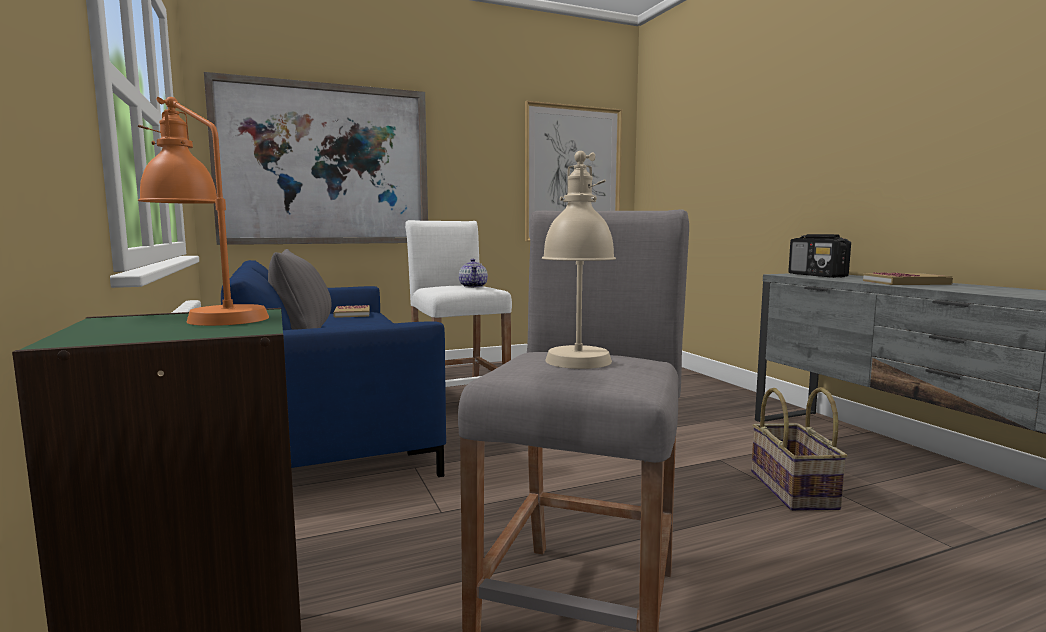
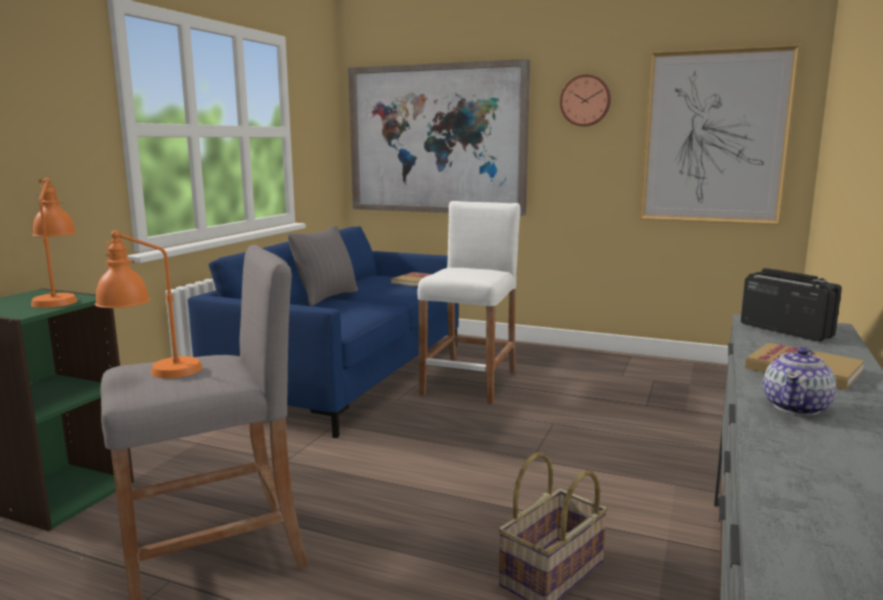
camera: 45 degrees right, 5 degrees up
(473, 286) = (469, 274): teapot -> teapot (797, 407)
(475, 137) = (585, 100): none -> wall clock
(579, 368) = (154, 375): beige table lamp -> orange table lamp
(817, 275) = (785, 330): radio -> radio turned 120 degrees clockwise

